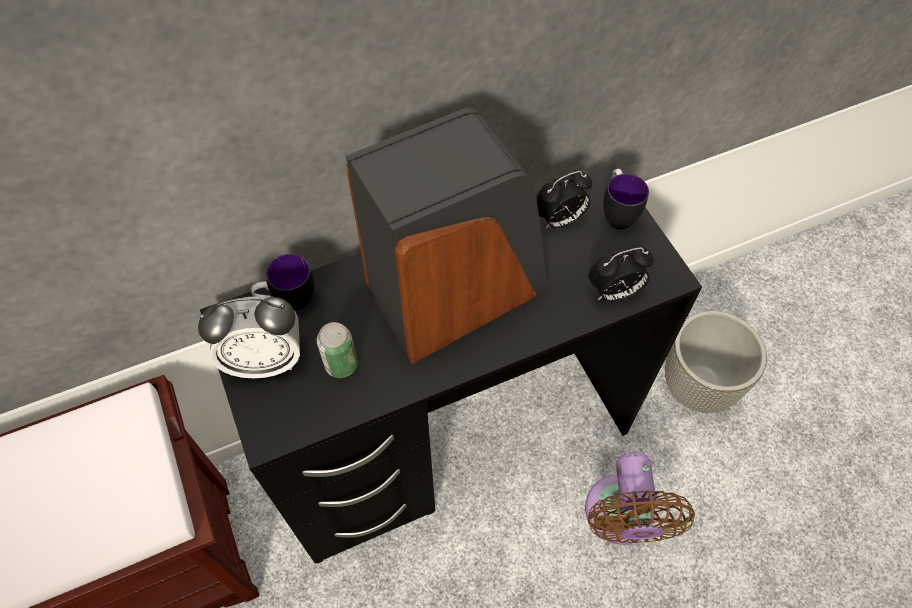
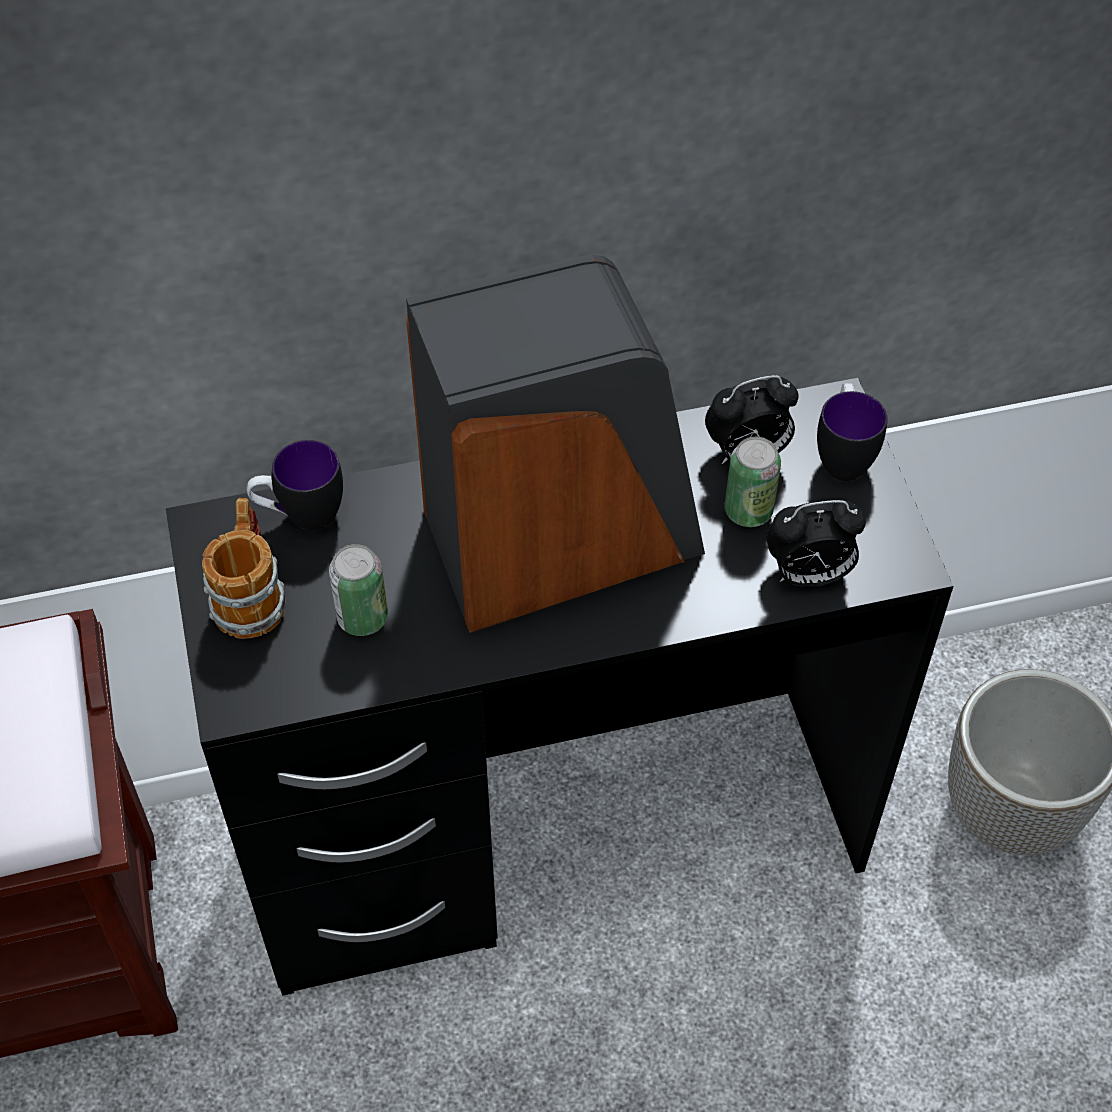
camera: 10 degrees right, 5 degrees down
(265, 360) = (251, 595): alarm clock -> mug
(568, 257) = (748, 511): none -> can
(620, 518) = (822, 1011): brown fan -> none

